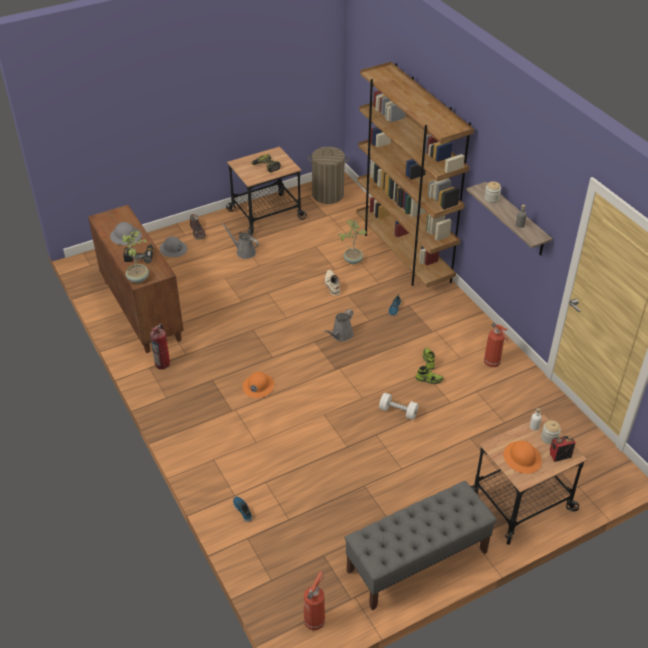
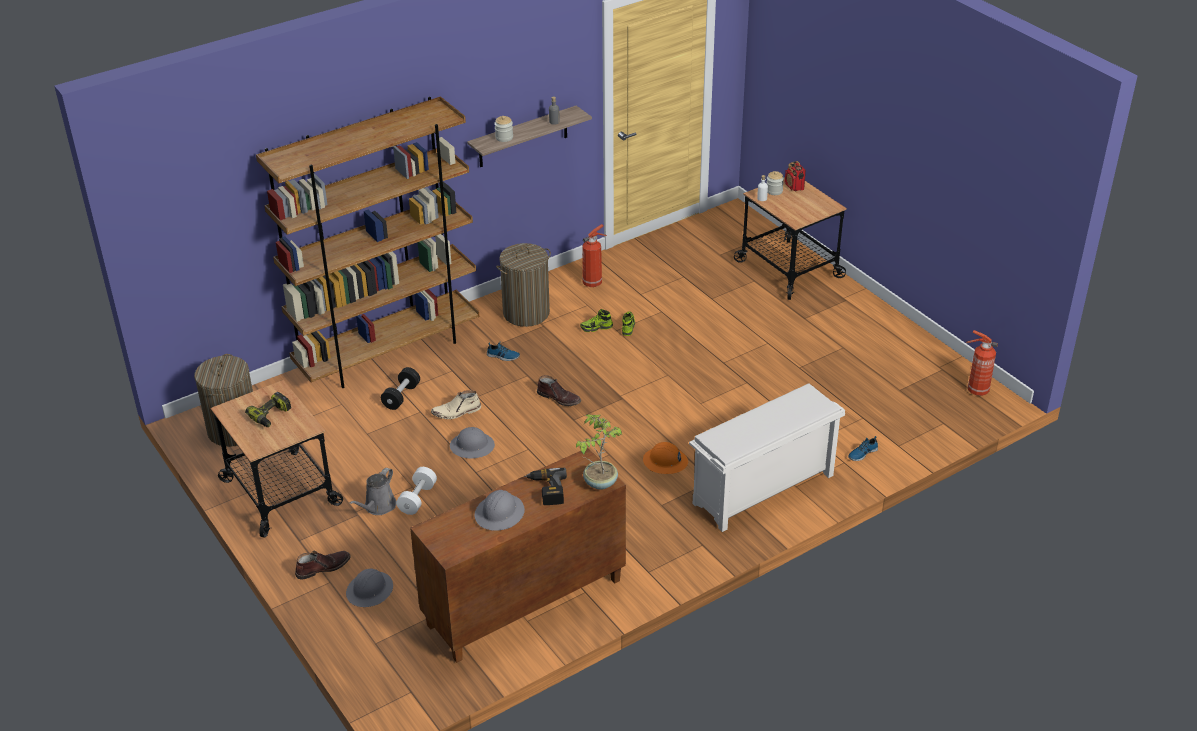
camera: 95 degrees left, 5 degrees down
(163, 364) = (639, 559): fire extinguisher -> none
(213, 438) = (762, 491): none -> white shoe rack
(294, 291) = (472, 446): none -> grey hard hat
(341, 335) = (559, 398): grey watering can -> brown boot
(352, 260) = (401, 396): potted plant -> black dumbbell
(398, 412) = (684, 348): white dumbbell -> white dumbbell (417, 498)
(417, 562) = (883, 330): grey bench -> none
(449, 322) = (526, 313): none -> laundry basket
(522, 458) = (805, 206): orange hard hat -> none

